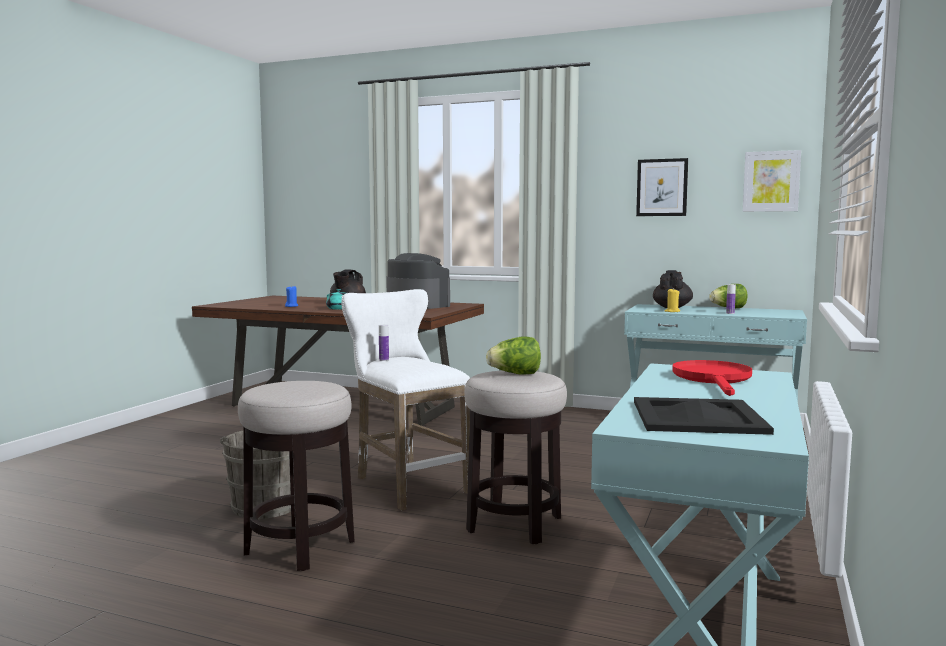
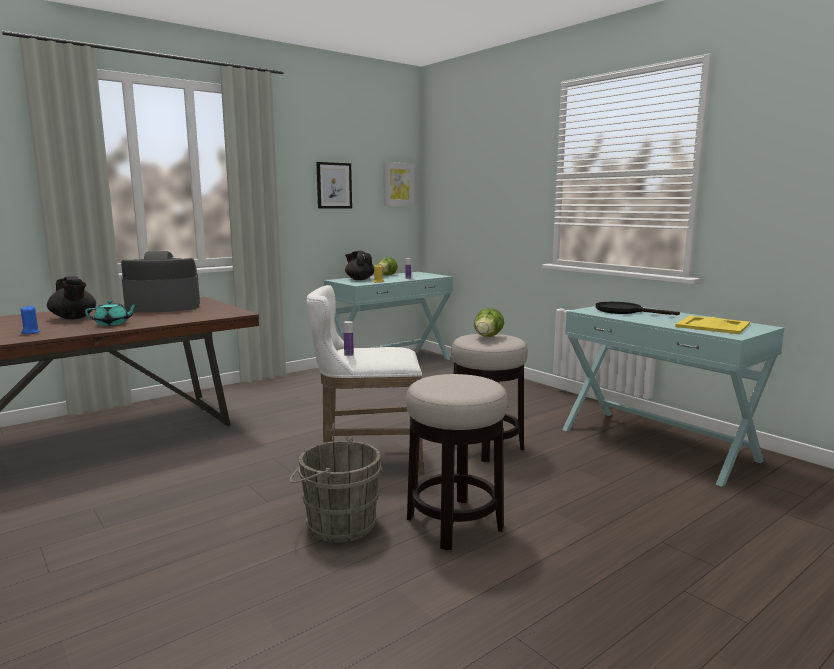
camera: 60 degrees left, 5 degrees up
(696, 416) = (712, 325): black tray -> yellow tray
(714, 379) = (624, 311): red frying pan -> black frying pan

